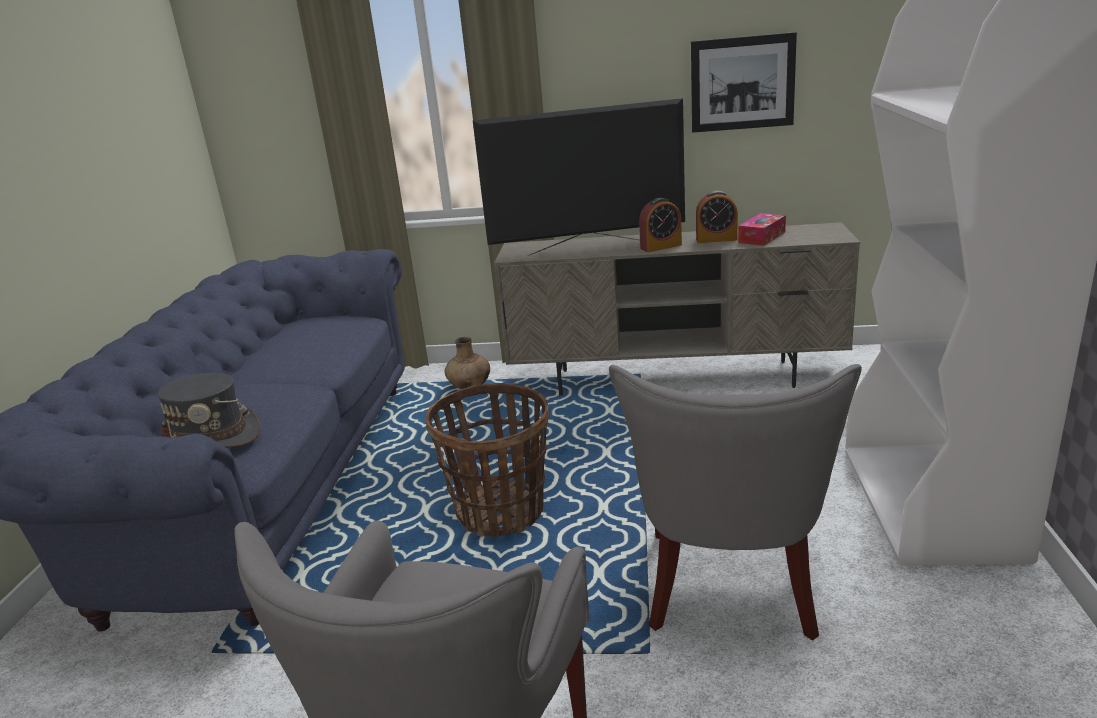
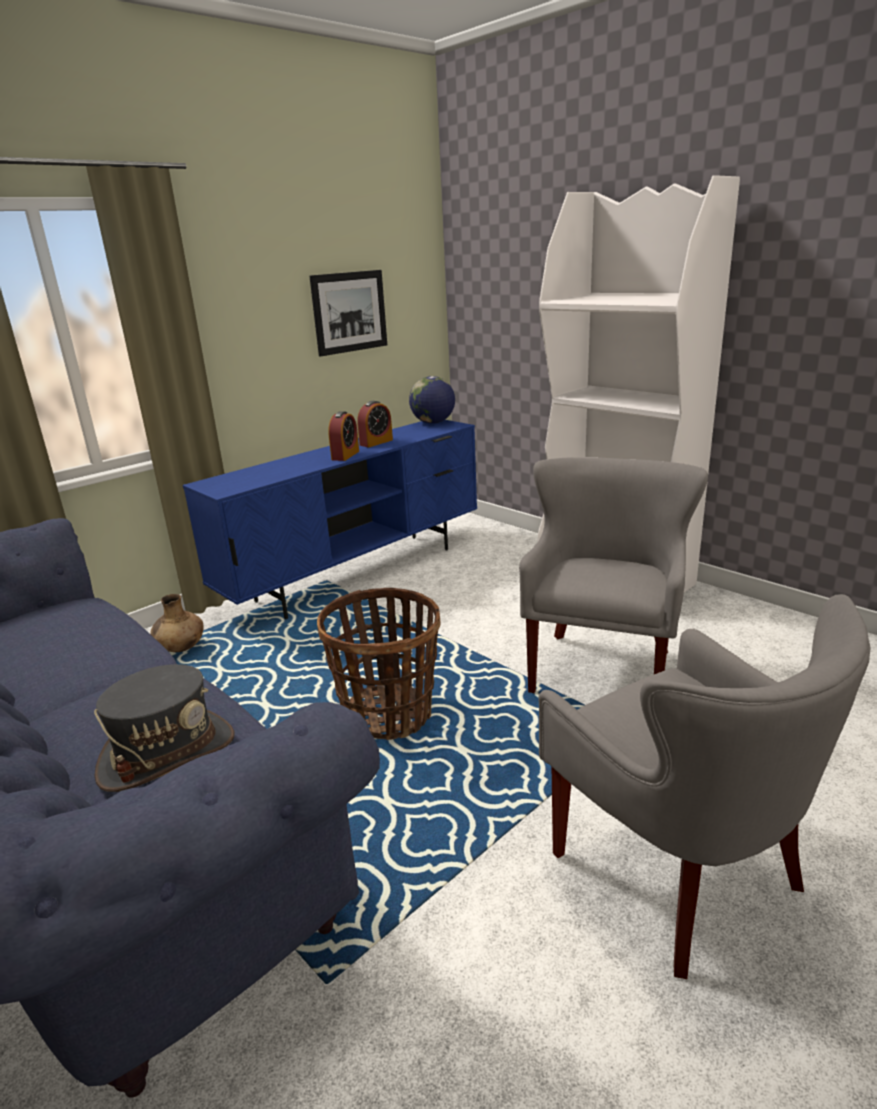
camera: 50 degrees left, 0 degrees up
(588, 248) = (283, 469): television -> none
(675, 378) = (358, 573): beige tv stand -> blue tv stand
(728, 586) = (603, 669): grey armchair -> grey armchair turned 120 degrees counterclockwise
(762, 237) = (406, 435): tissue box -> none
(823, 229) = (433, 423): none -> globe

